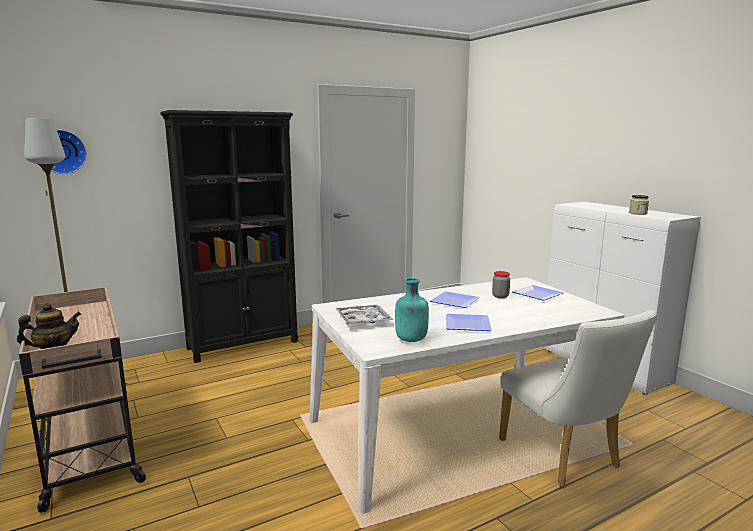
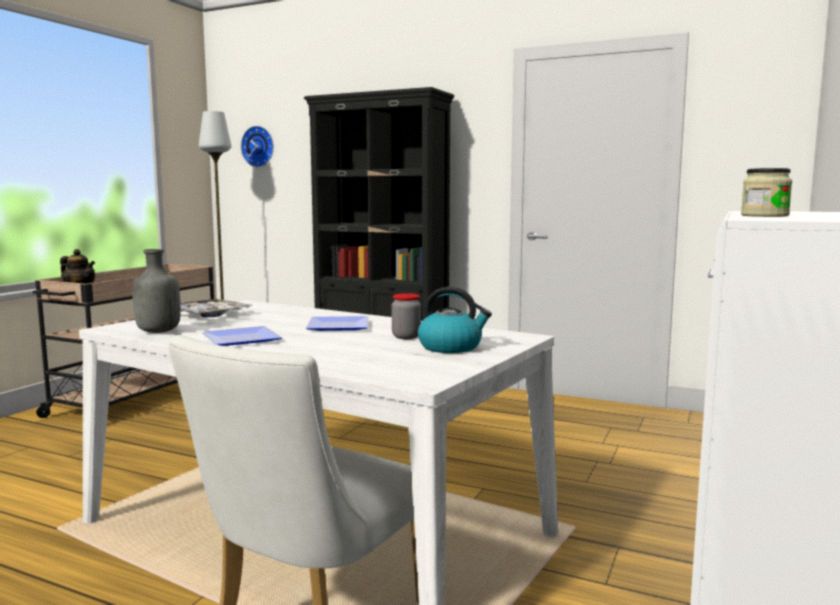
camera: 55 degrees right, 5 degrees down
(411, 340) = (157, 332): turquoise bottle -> grey bottle
(535, 295) = (451, 347): plate -> kettle

